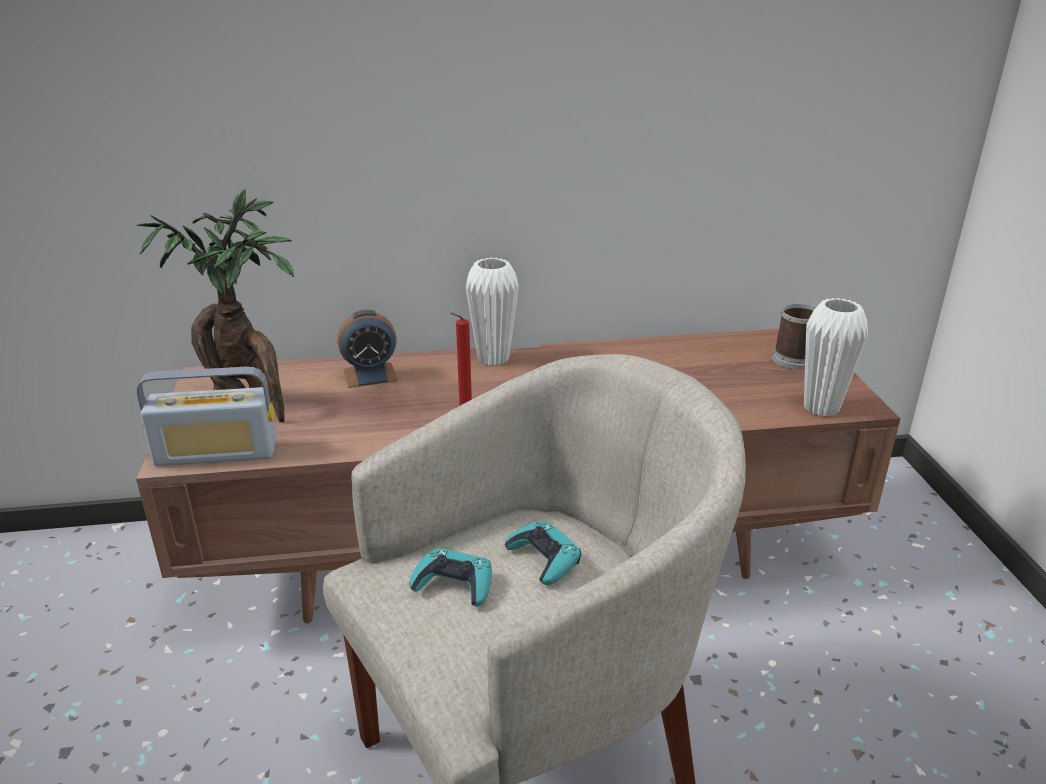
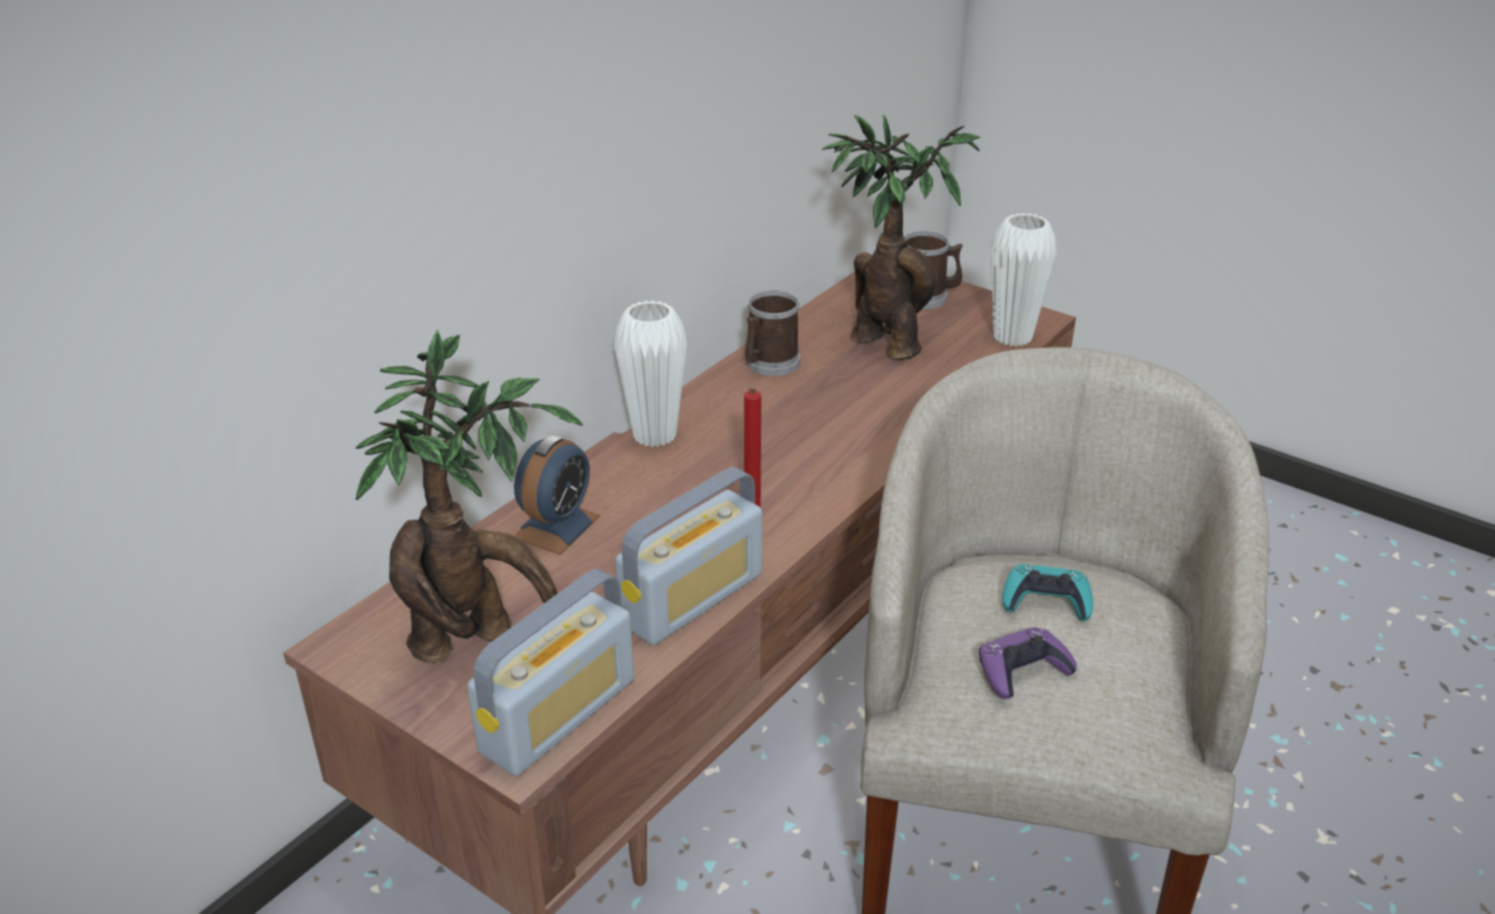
camera: 45 degrees left, 5 degrees up
(365, 440) = (692, 598): none -> radio
(454, 584) = (1022, 670): turquoise game controller -> purple game controller
(621, 353) = (768, 364): none -> mug
(719, 371) = (881, 340): none -> potted plant

